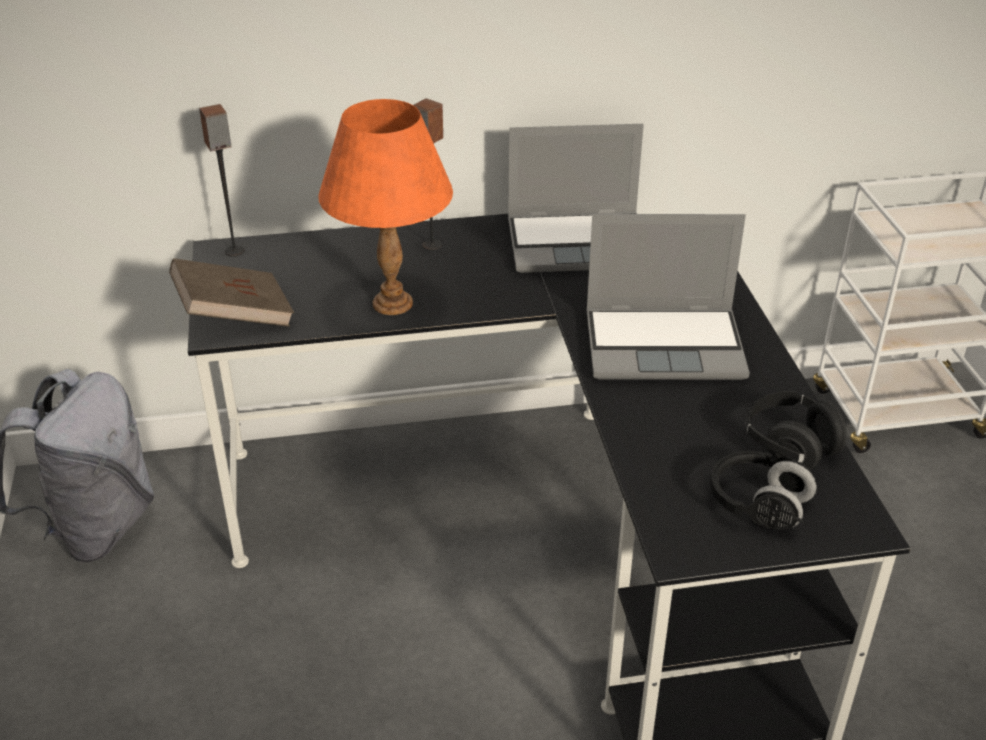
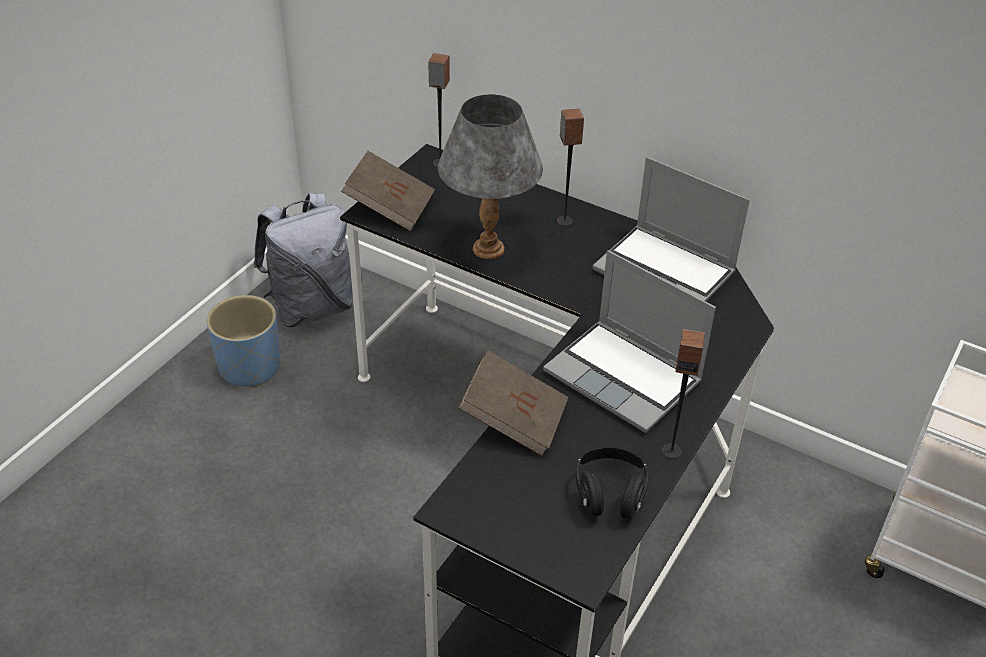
camera: 40 degrees right, 5 degrees up
(89, 631) = (250, 367): none -> blue planter
(391, 304) = (487, 249): orange table lamp -> grey table lamp
(624, 436) = (514, 419): none -> brown book
(758, 505) = (535, 516): black headphones -> none
(783, 381) = (671, 451): none -> speaker

